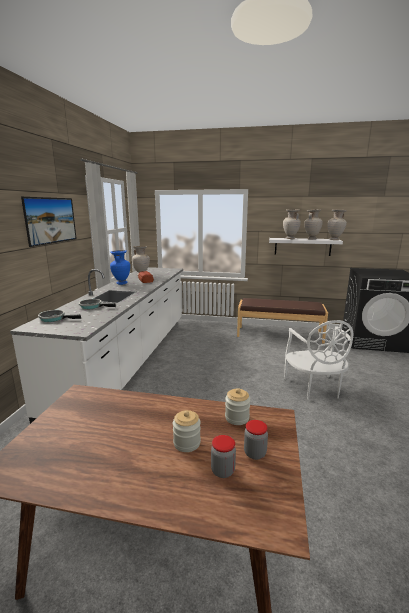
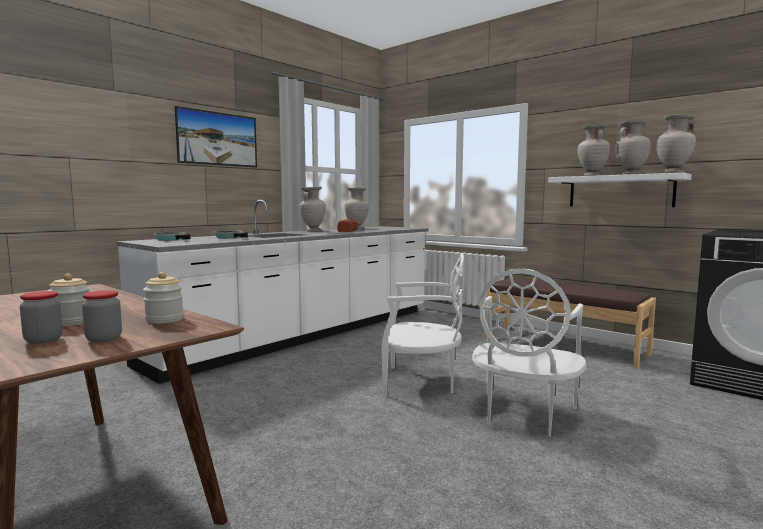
camera: 30 degrees right, 10 degrees down
(121, 283) = (313, 231): blue vase -> beige vase
(246, 380) = (421, 382): none -> white chair

